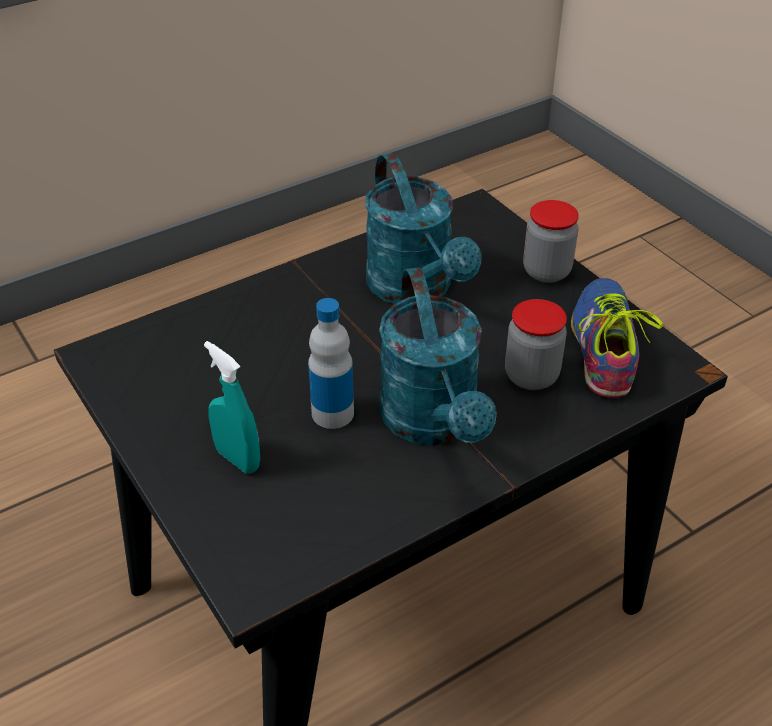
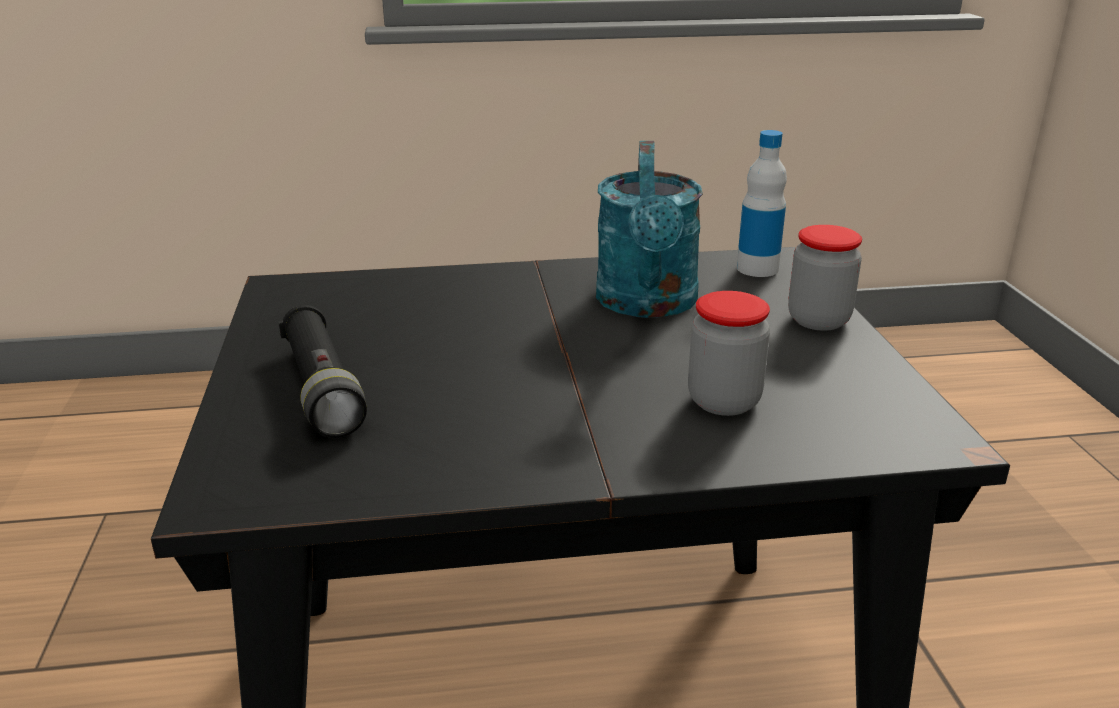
camera: 25 degrees right, 15 degrees down
(237, 459) = (322, 390): turquoise spray bottle -> black flashlight
(332, 413) = (459, 378): bottle -> bottle (757, 268)
(435, 424) = (565, 414): turquoise watering can -> none
(603, 345) = (843, 396): shoe -> none

